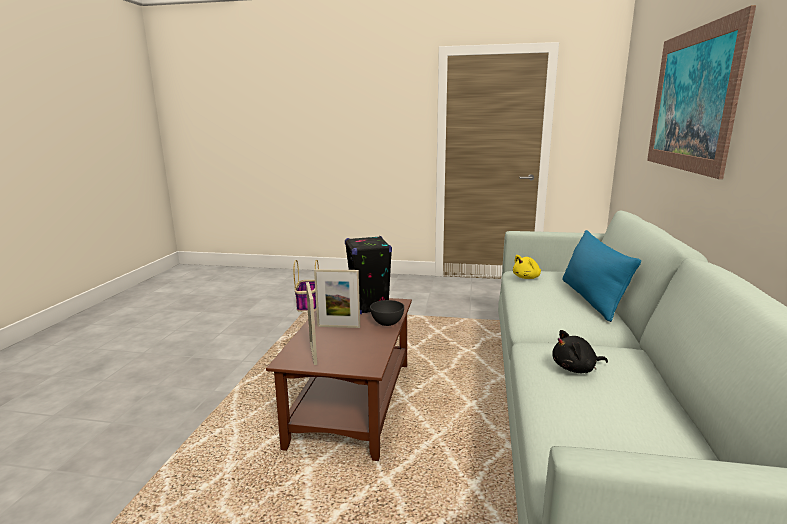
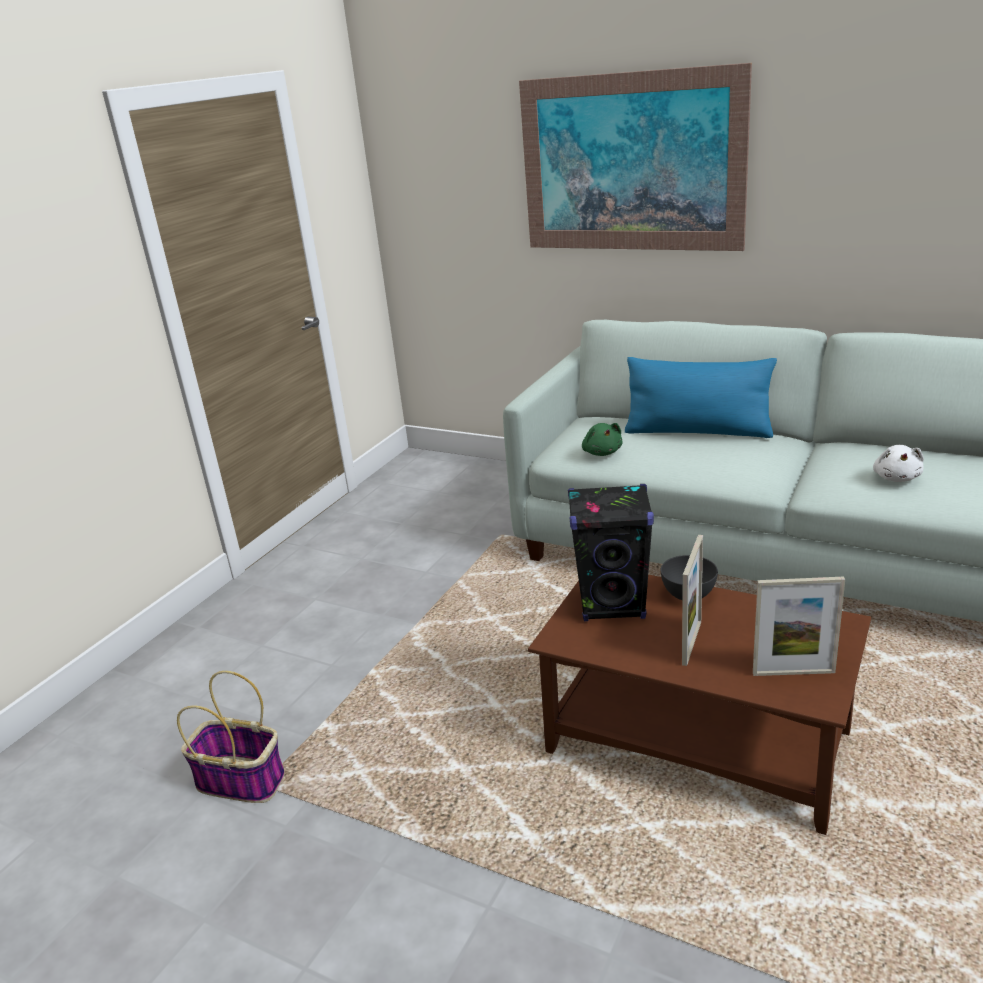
camera: 70 degrees left, 10 degrees up
(527, 278) = (602, 452): yellow plush toy -> green plush toy
(576, 369) = (896, 477): black plush toy -> white plush toy

